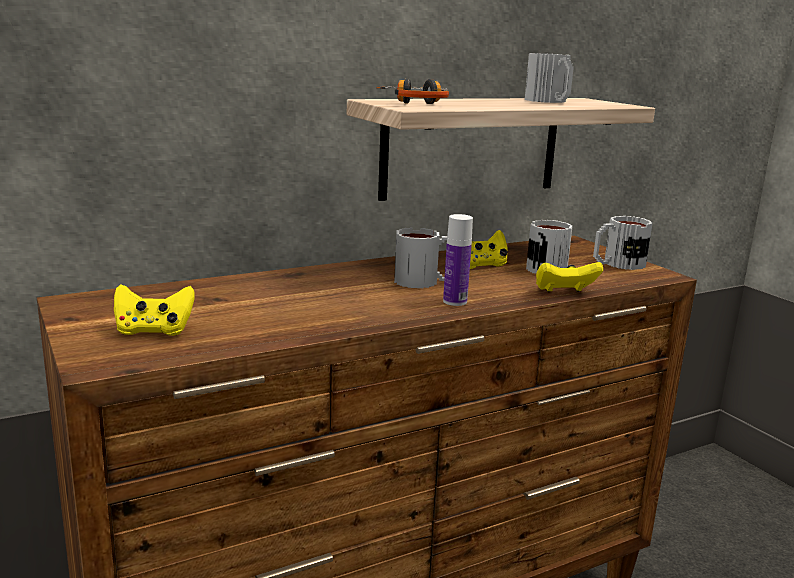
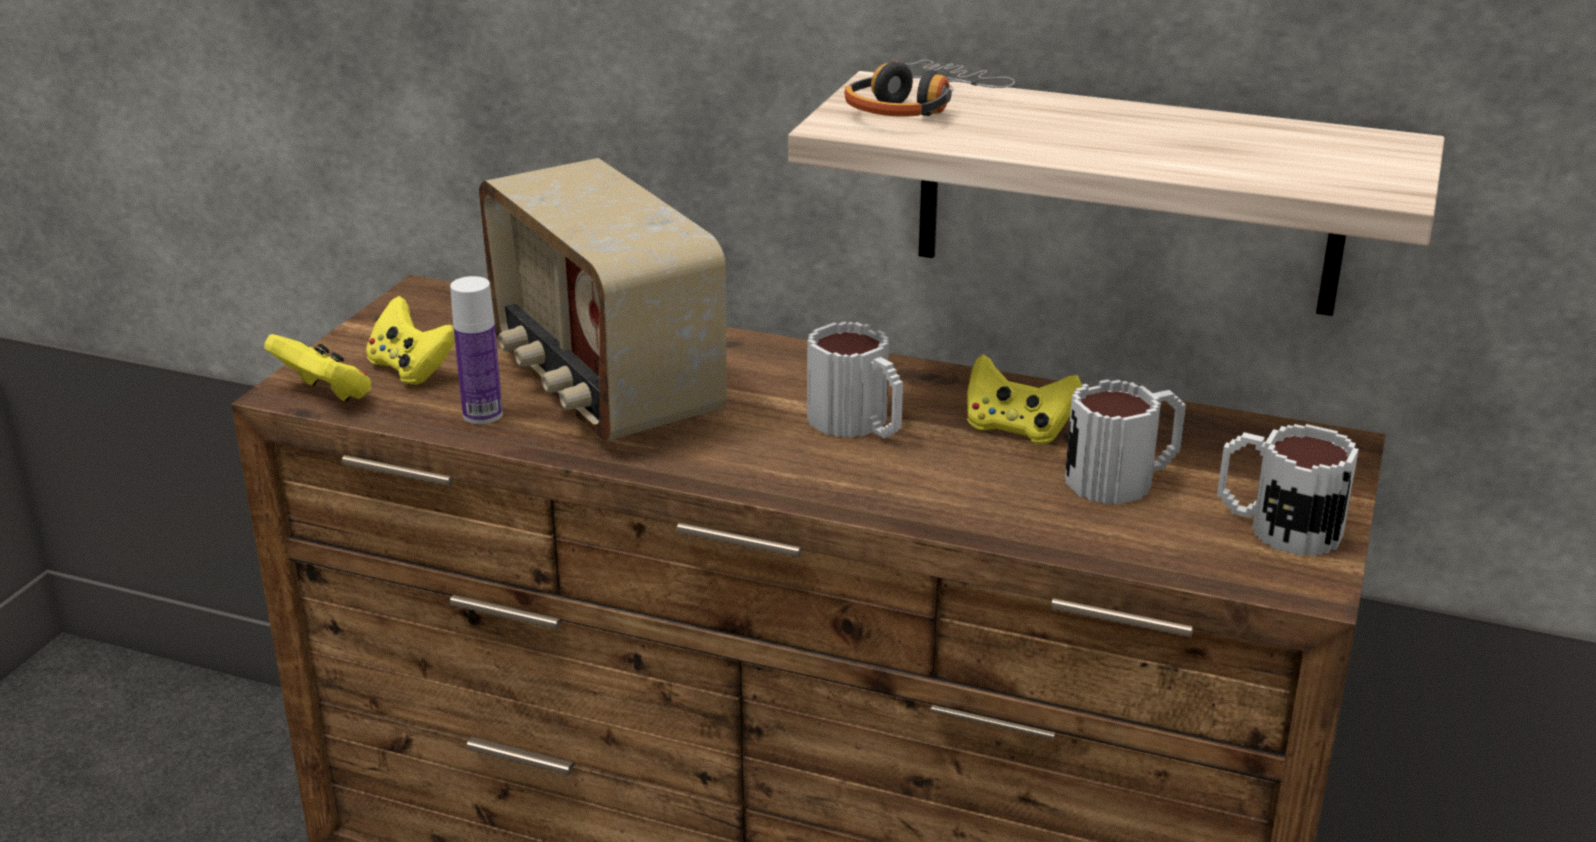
camera: 50 degrees right, 10 degrees up
(283, 305) = (602, 388): none -> radio
(455, 301) = (813, 476): bottle -> bottle (482, 414)
(550, 101) = (1245, 143): mug -> none
(564, 292) = (1015, 534): yellow game controller -> yellow game controller (326, 394)

